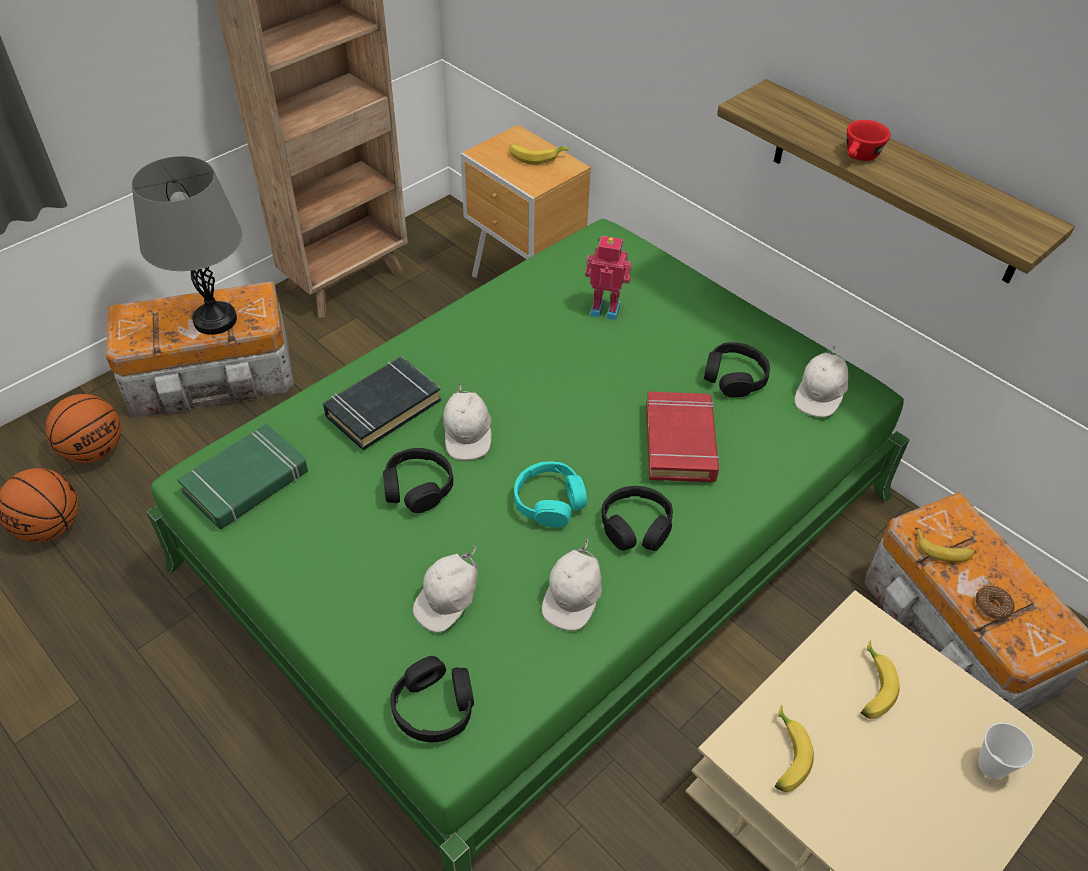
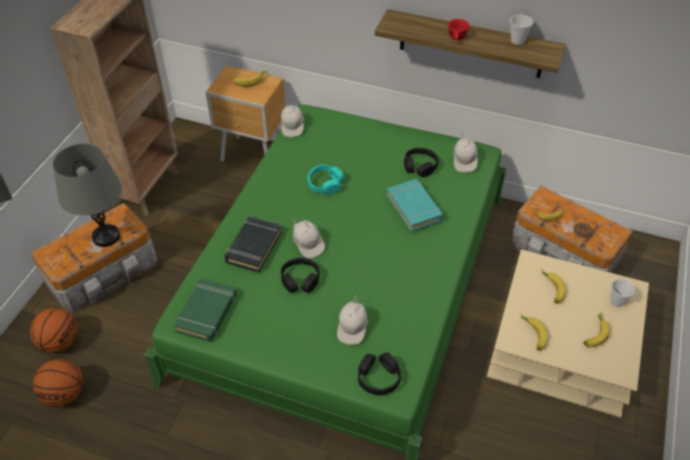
camera: 25 degrees left, 0 degrees up
(549, 501) = (370, 261): turquoise headphones -> turquoise headphones (325, 184)
(573, 599) = (410, 302): white cap -> white cap (292, 127)
(605, 308) = (333, 153): toy robot -> none
(636, 526) = (417, 256): black headphones -> none
(680, 442) = (414, 208): red book -> turquoise book
(909, 808) = (594, 334): none -> banana
(976, 193) = (517, 41): none -> cup

